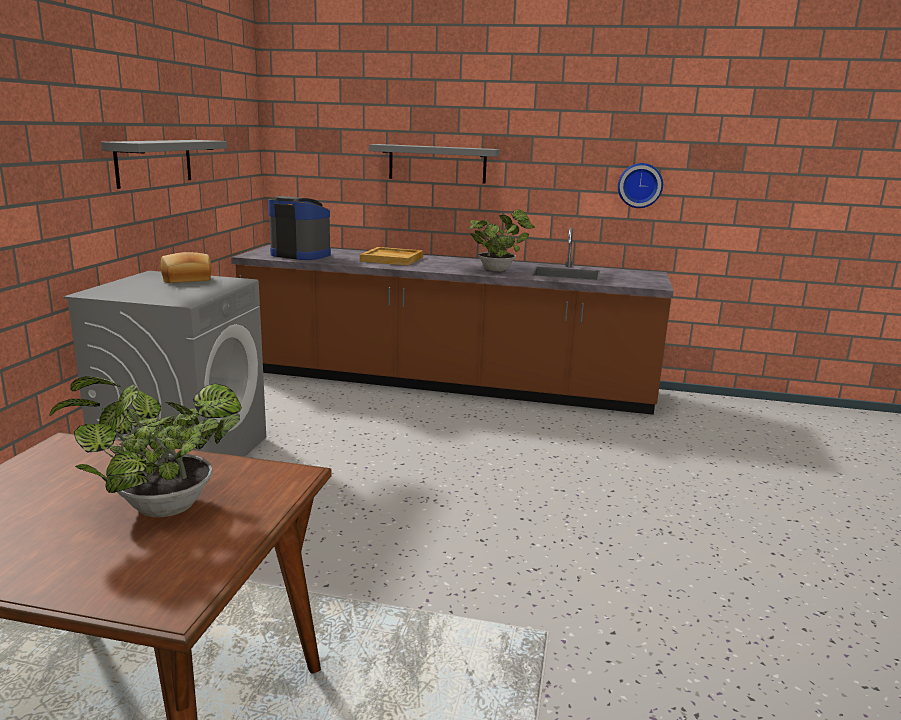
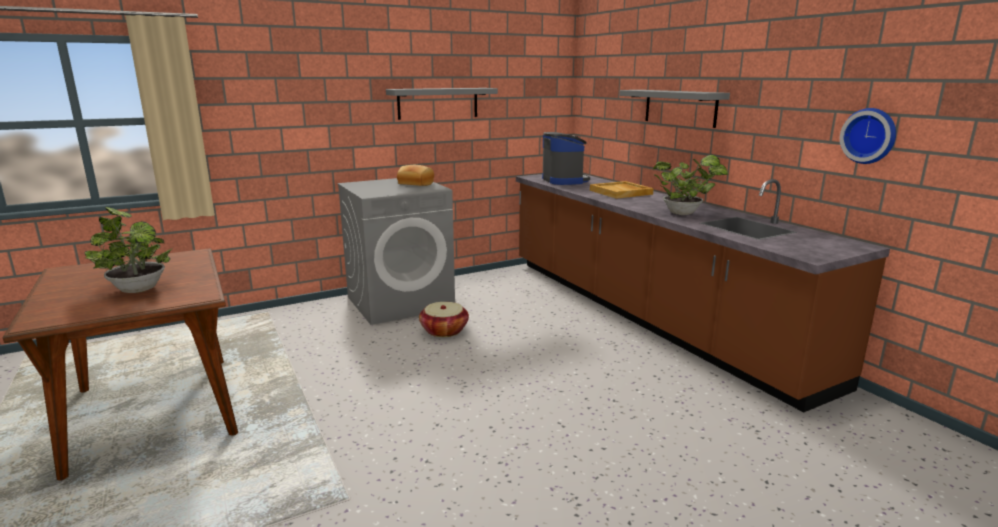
camera: 50 degrees right, 0 degrees up
(305, 463) = (444, 330): none -> basket

